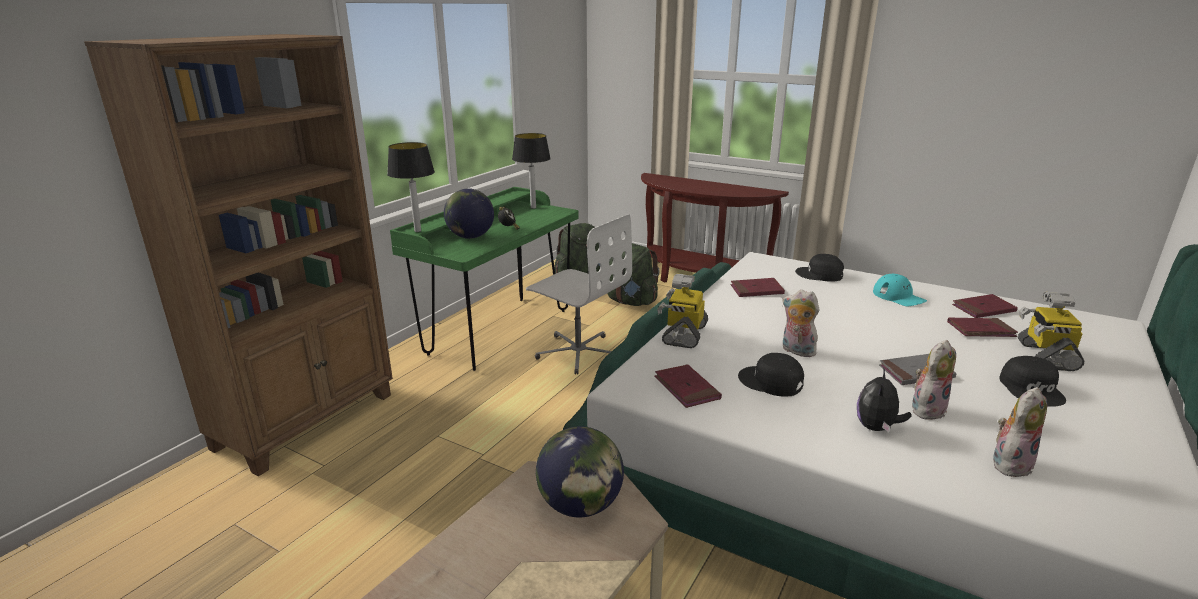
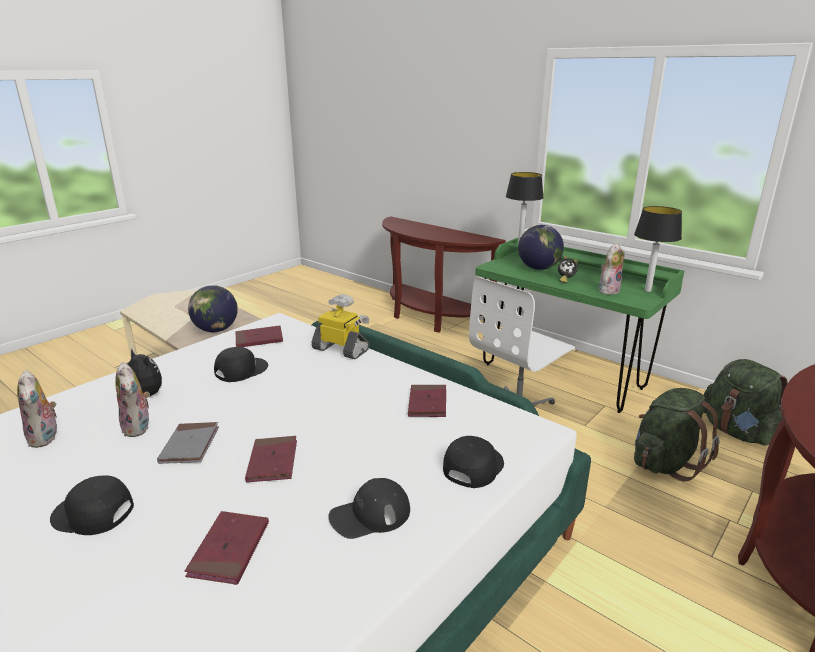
camera: 100 degrees right, 0 degrees up
(308, 420) = (429, 317): brown bookcase -> brown console table
(796, 351) = (278, 392): plush toy -> plush toy (608, 290)
(899, 297) = (370, 515): turquoise cap -> black cap
(983, 309) = (286, 598): red book -> red book (272, 462)
(1045, 355) = (127, 577): toy robot -> none

